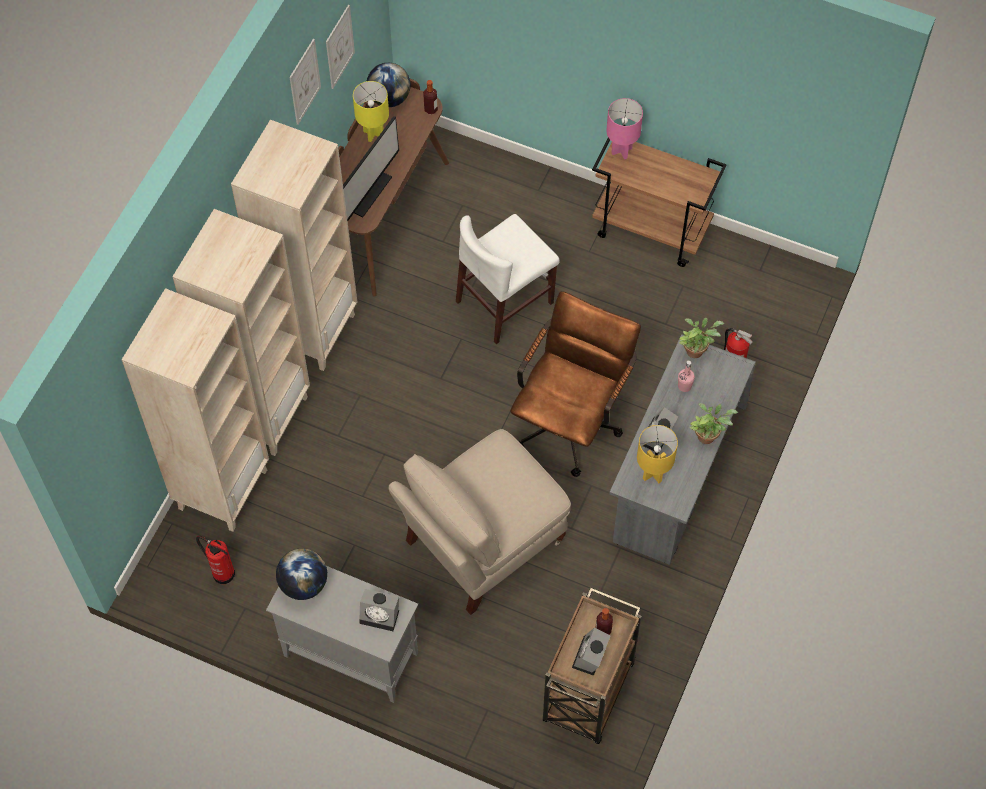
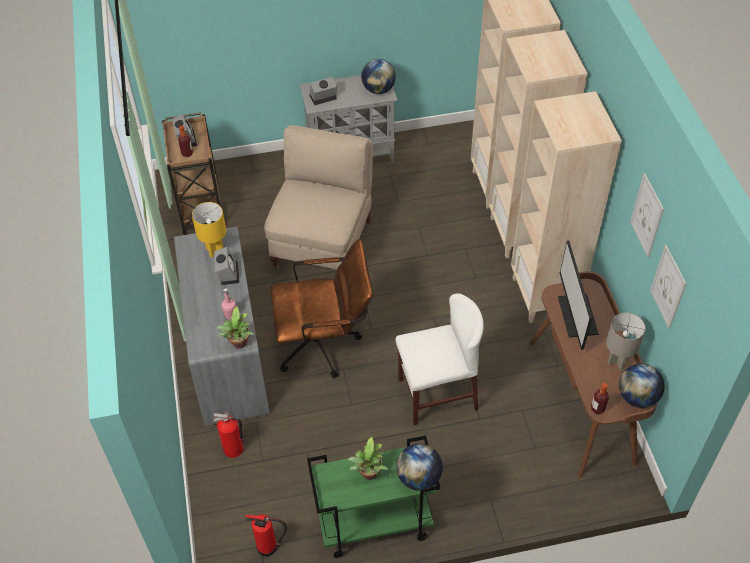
camera: 145 degrees right, 10 degrees down
(222, 572) = (457, 151): fire extinguisher -> fire extinguisher (269, 547)
(374, 134) = (616, 361): yellow table lamp -> grey table lamp
(505, 302) = (437, 394): white chair -> white chair turned 60 degrees clockwise
(571, 419) = (325, 344): brown office chair -> brown office chair turned 90 degrees counterclockwise
(621, 150) = (419, 478): pink table lamp -> globe
(652, 230) = (373, 524): brown cart -> green cart
(708, 435) = (192, 293): potted plant -> potted plant (369, 475)

